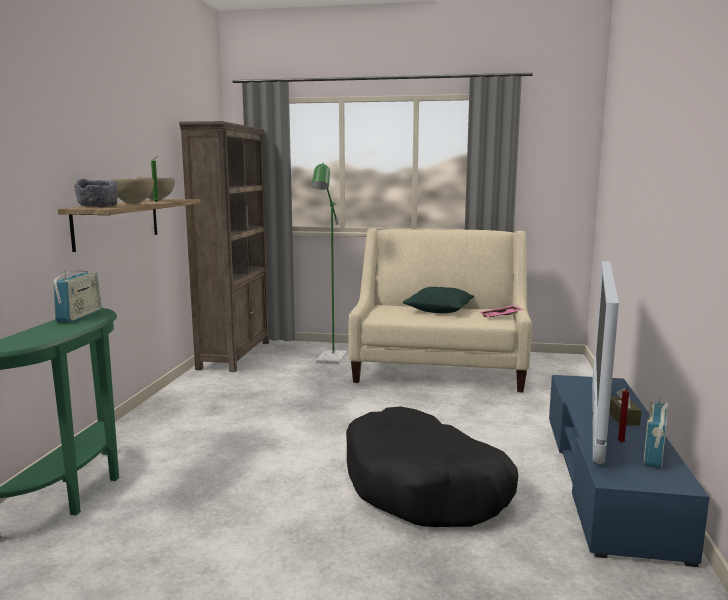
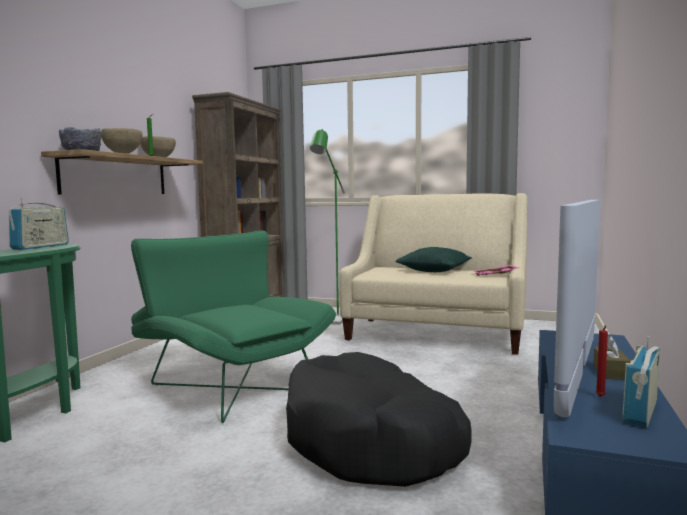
camera: 10 degrees right, 5 degrees down
(263, 438) = (229, 383): none -> green armchair

